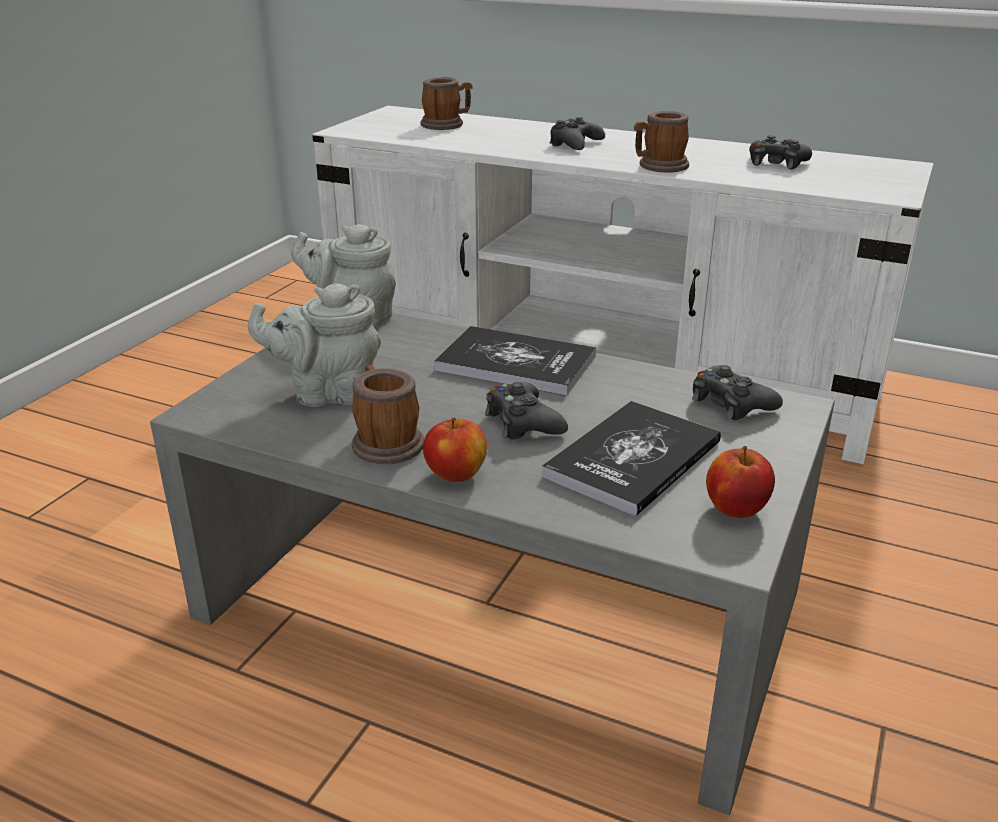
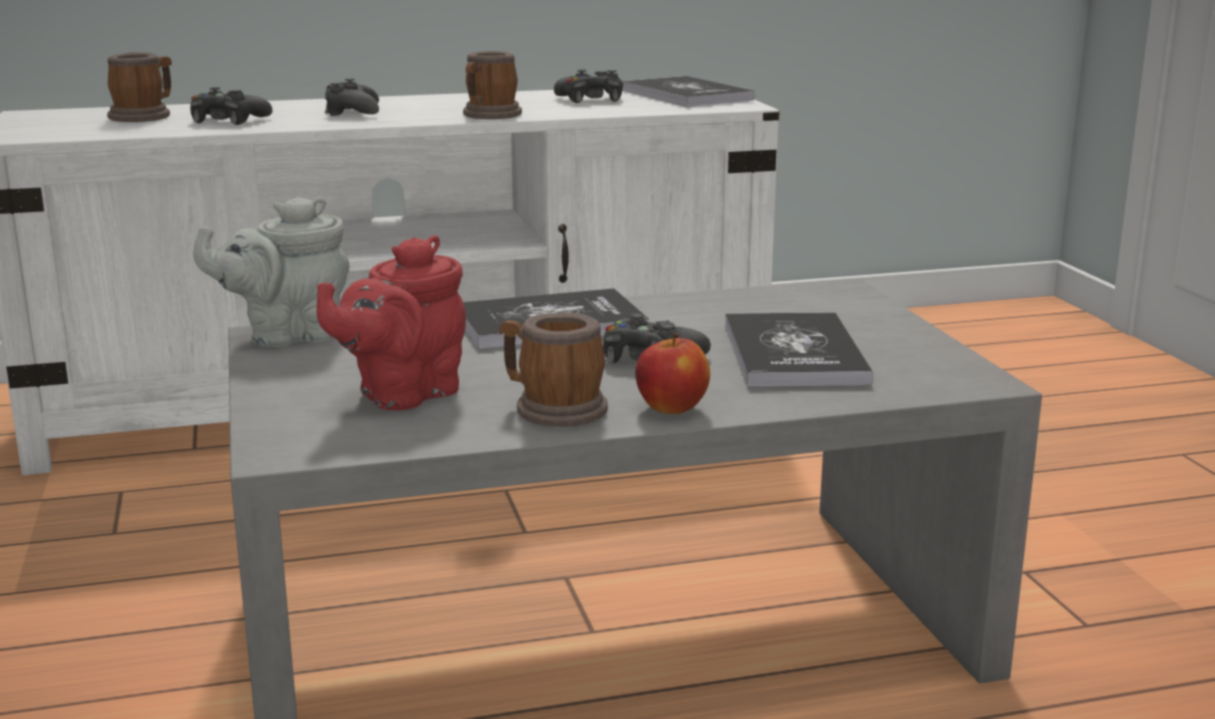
camera: 40 degrees left, 10 degrees down
(327, 393) = (402, 395): grey teapot -> red teapot
(731, 403) = (792, 300): black game controller -> black game controller (228, 120)
(735, 509) = (929, 358): apple -> none
(870, 173) = (686, 95): none -> book

